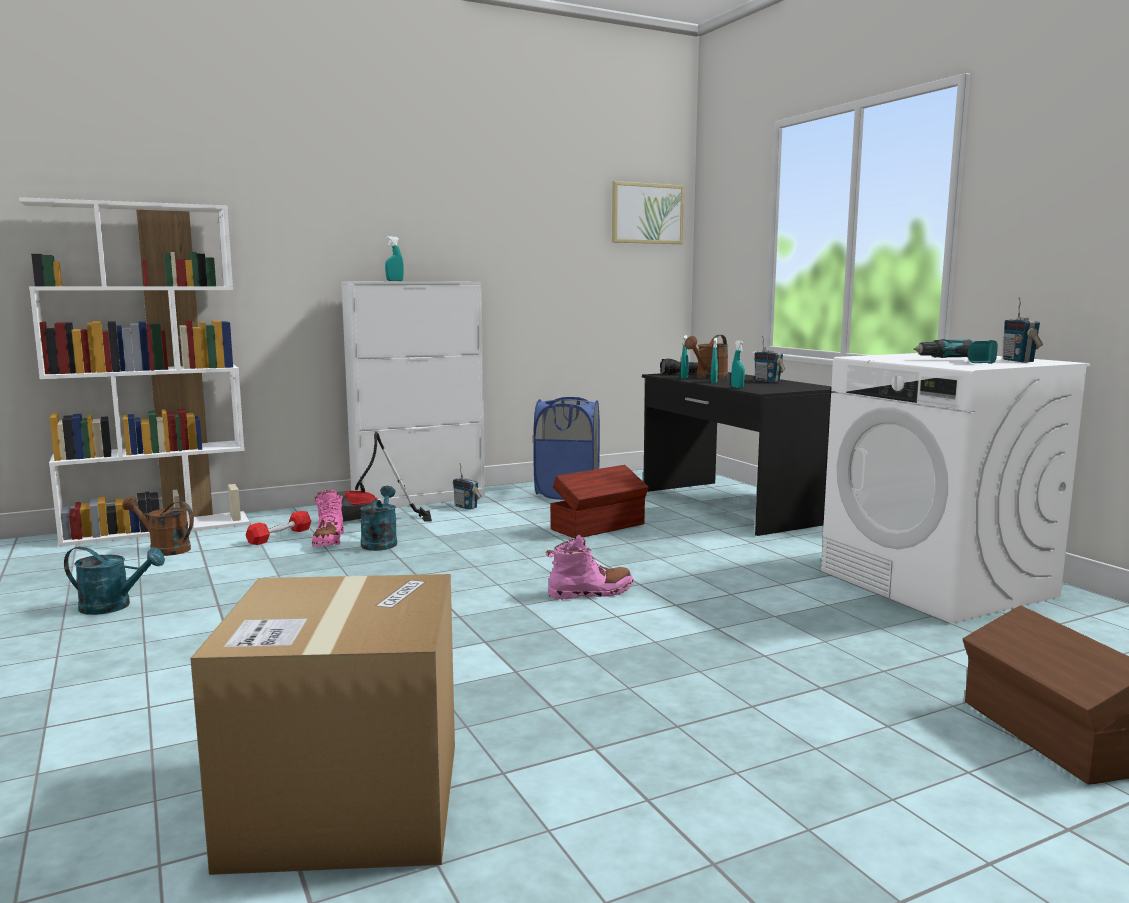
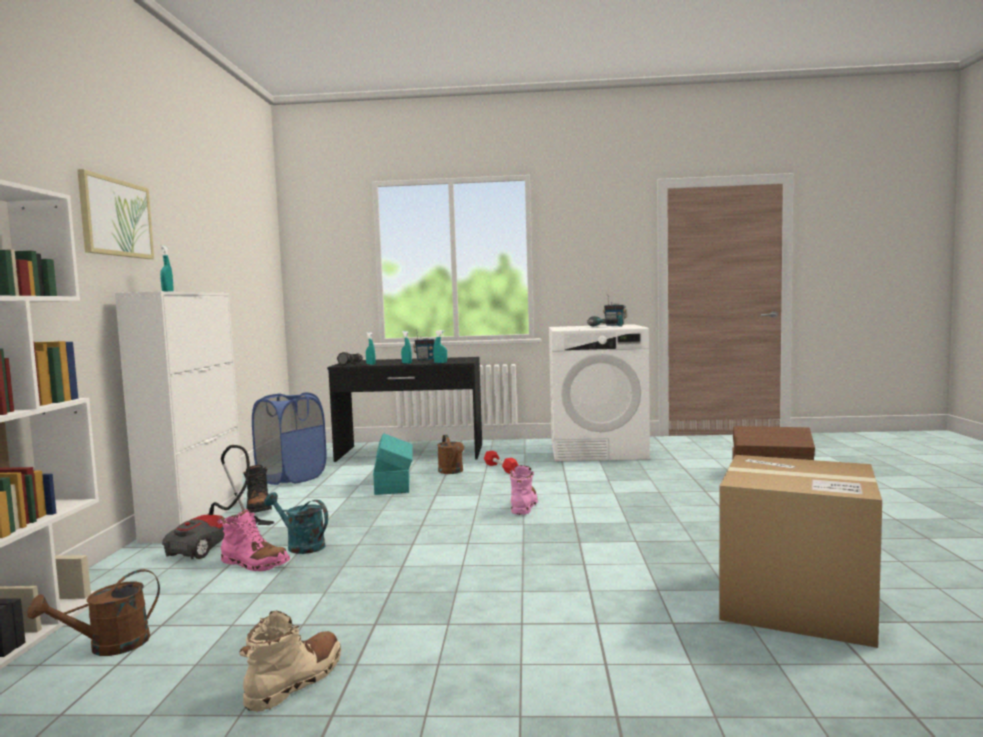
camera: 60 degrees left, 5 degrees down
(114, 606) = (296, 681): turquoise watering can -> beige boot
(280, 536) = (191, 583): red dumbbell -> red dumbbell (501, 468)
(466, 507) = (258, 508): radio -> black boot
(599, 527) = (394, 483): brown storage box -> turquoise storage box
(647, 213) = (263, 239): picture -> picture (116, 218)
(709, 378) = (385, 362): brown watering can -> brown watering can (452, 472)

